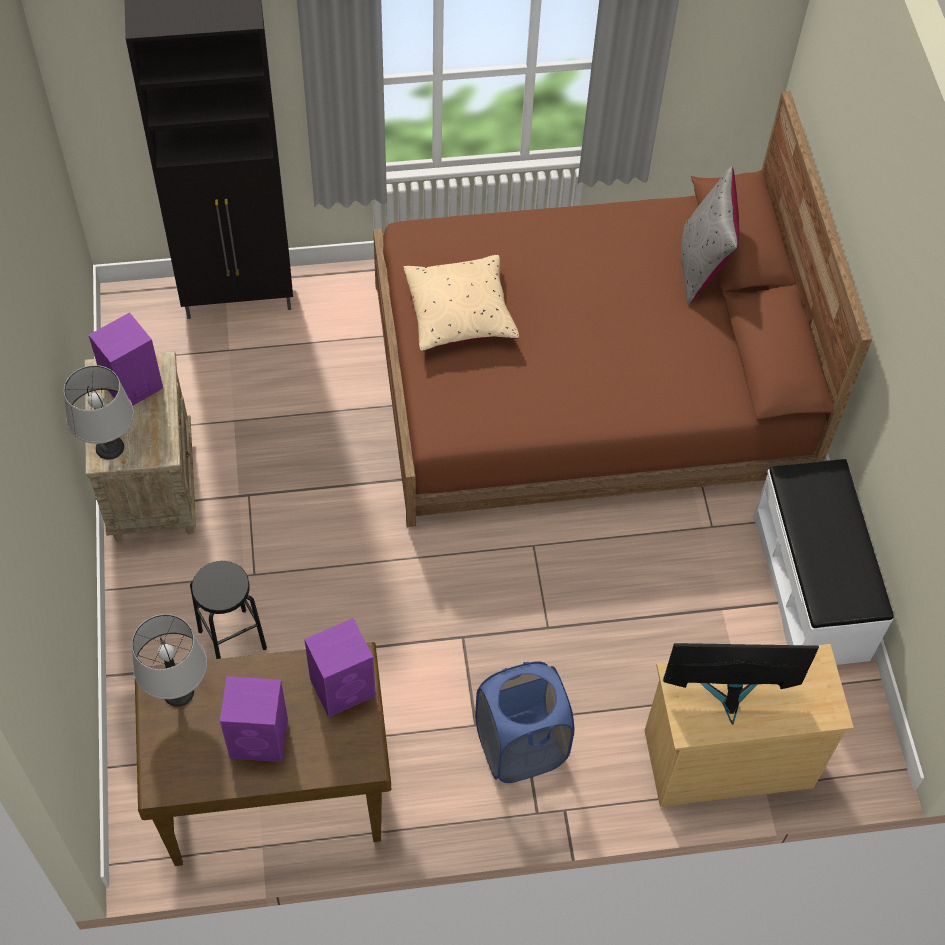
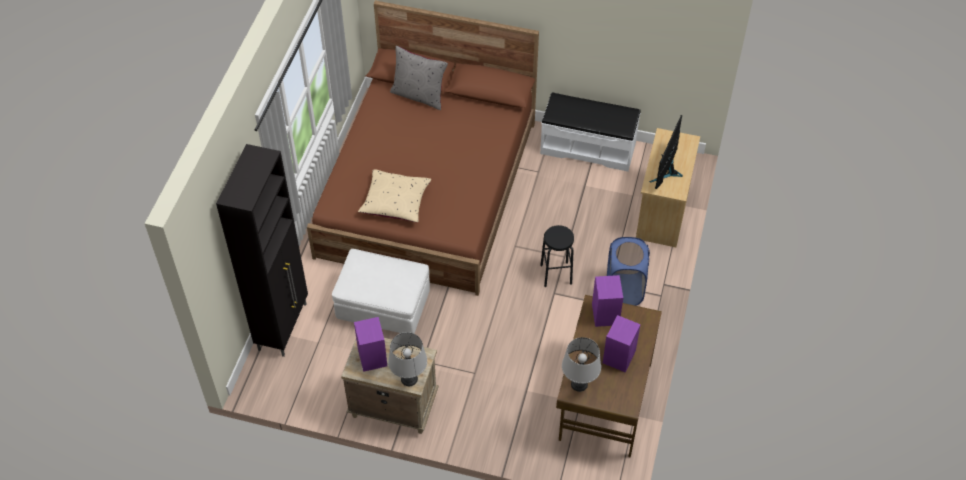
camera: 65 degrees left, 5 degrees down
(232, 639) = (510, 394): black stool -> black stool (556, 274)
(329, 406) = (383, 306): none -> white ottoman

